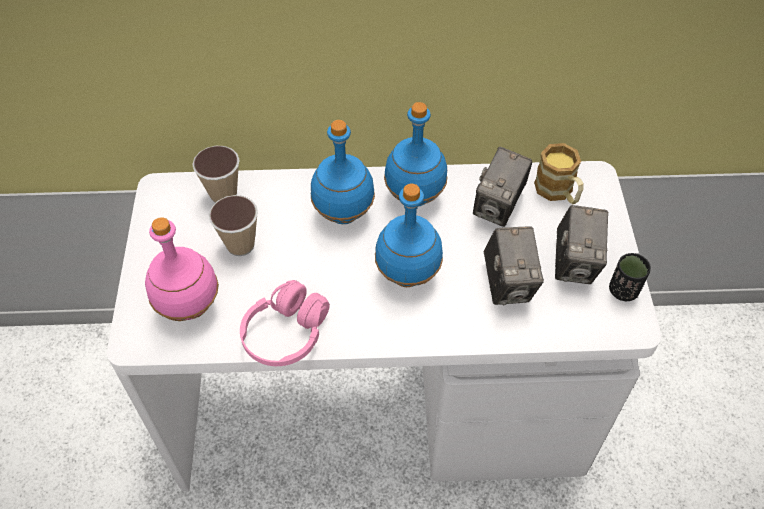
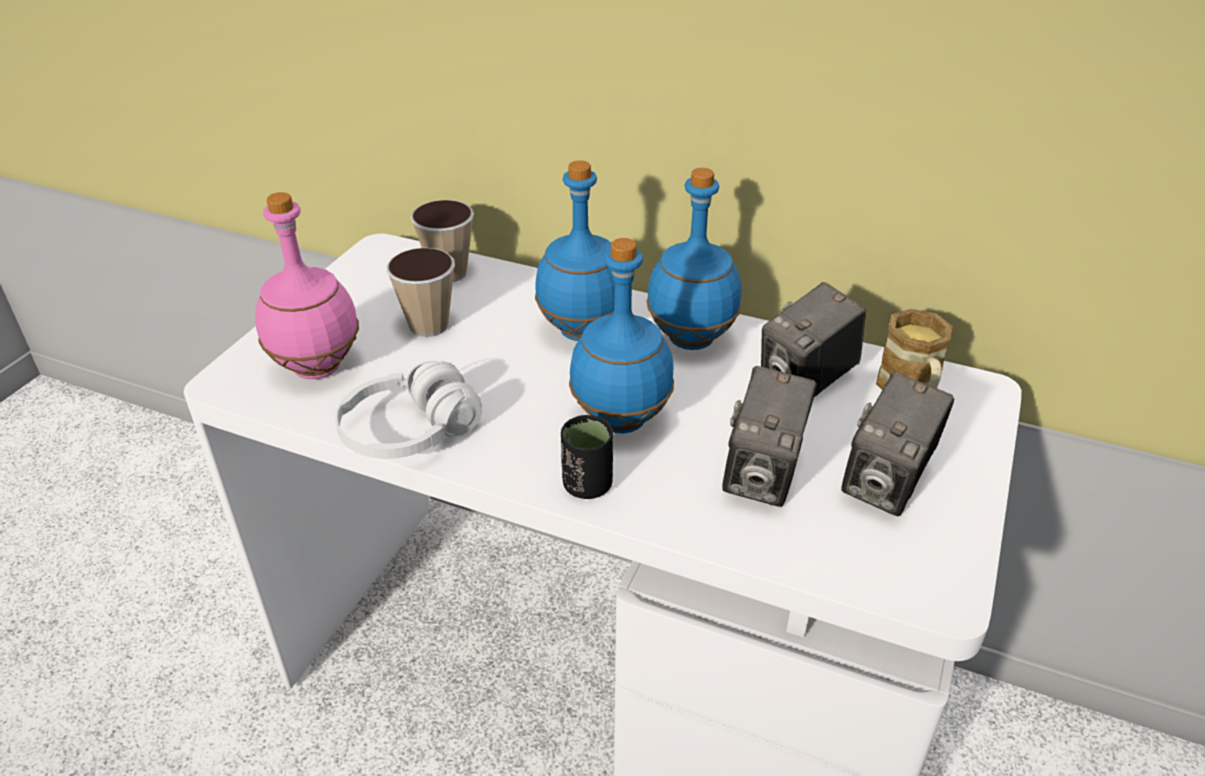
camera: 25 degrees right, 15 degrees down
(286, 334) = (410, 432): pink headphones -> white headphones
(623, 290) = (951, 543): black cup -> black cup (587, 485)

